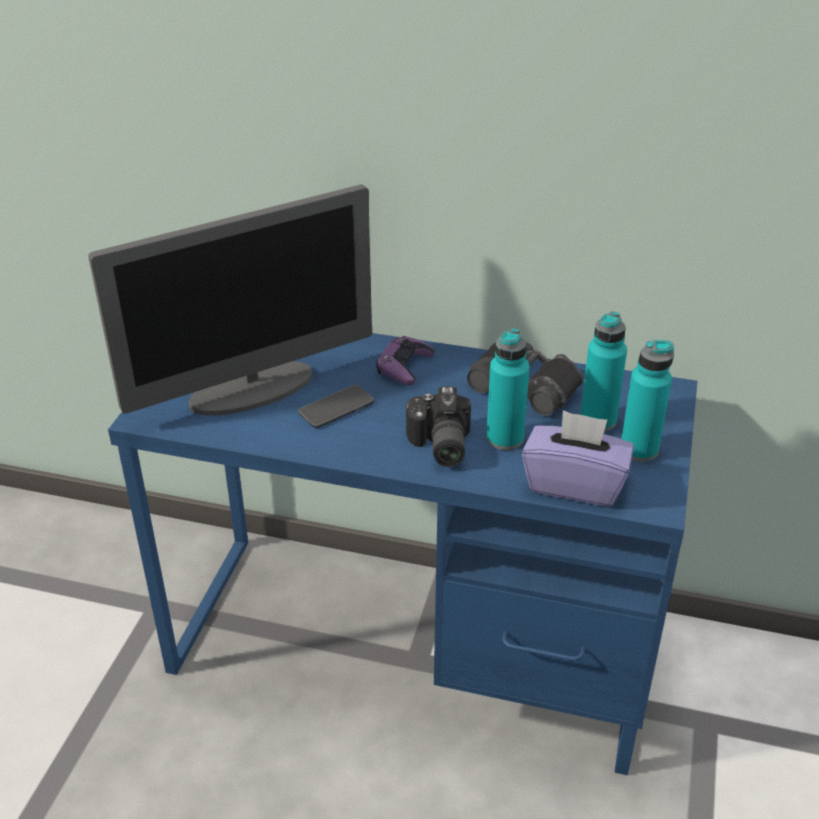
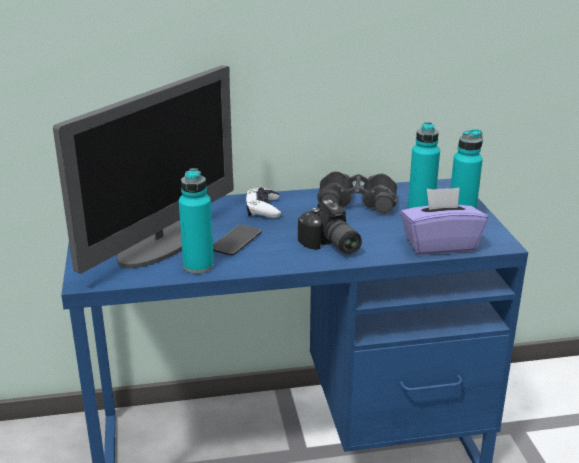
camera: 25 degrees left, 10 degrees down
(404, 366) = (263, 208): purple game controller -> white game controller
(504, 438) = (371, 232): turquoise bottle -> turquoise bottle (198, 266)

